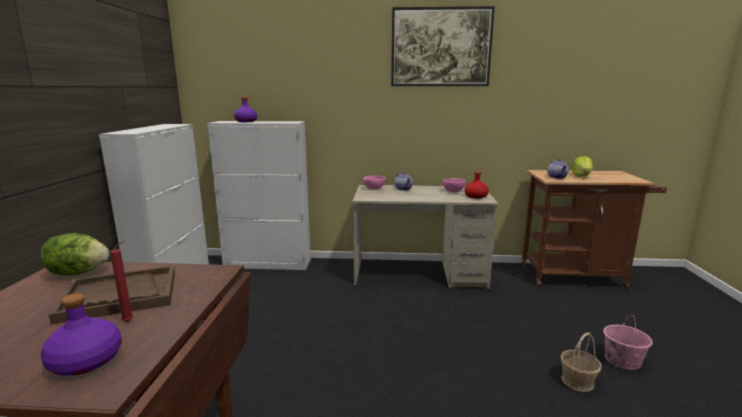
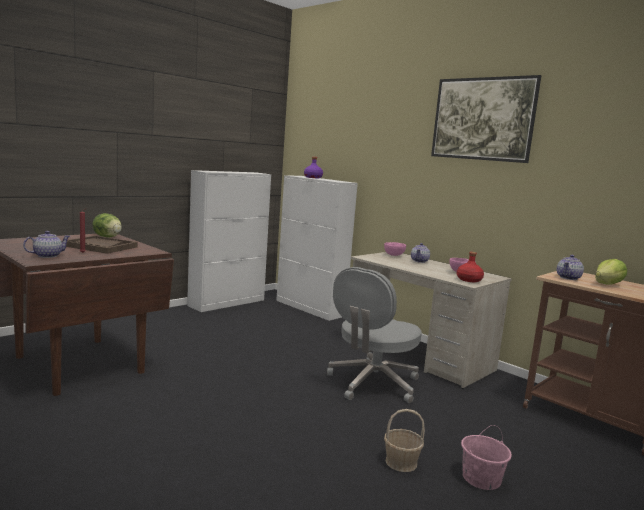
camera: 40 degrees right, 5 degrees down
(85, 361) = (47, 256): purple bottle -> teapot
(440, 318) = (372, 383): none -> grey office chair

